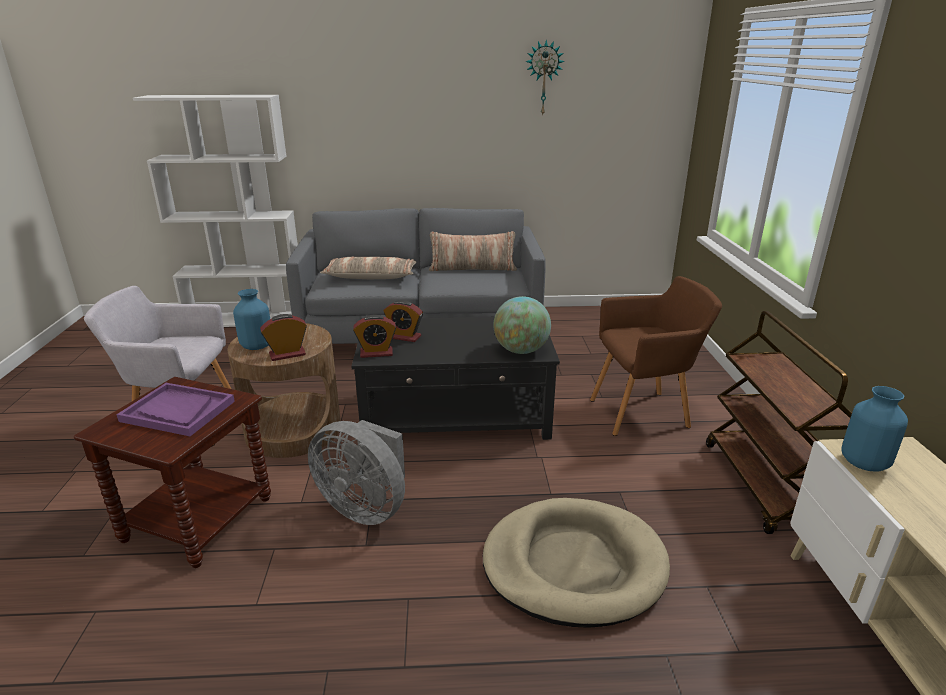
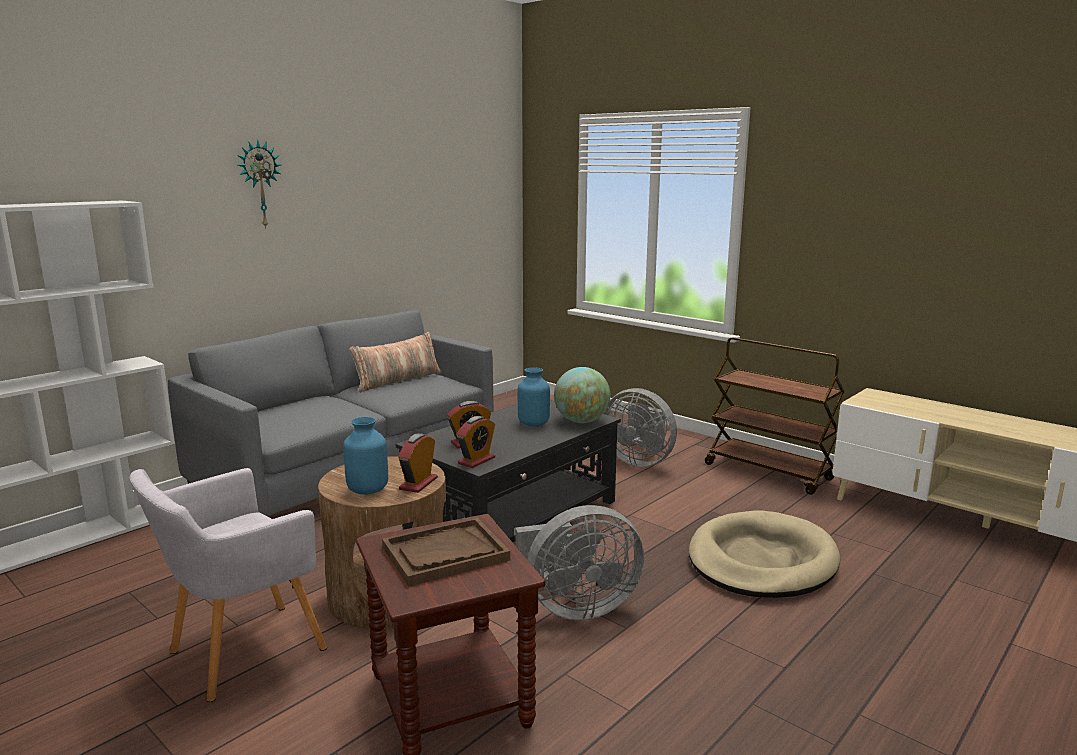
camera: 45 degrees left, 10 degrees down
(177, 411) = (445, 554): purple tray -> brown tray
(370, 276) = (310, 411): pillow -> none
(543, 78) = (408, 175): wall clock -> wall clock (259, 184)
(644, 412) = (639, 461): brown armchair -> grey fan
(865, 463) = (877, 404): blue vase -> blue vase (534, 423)

